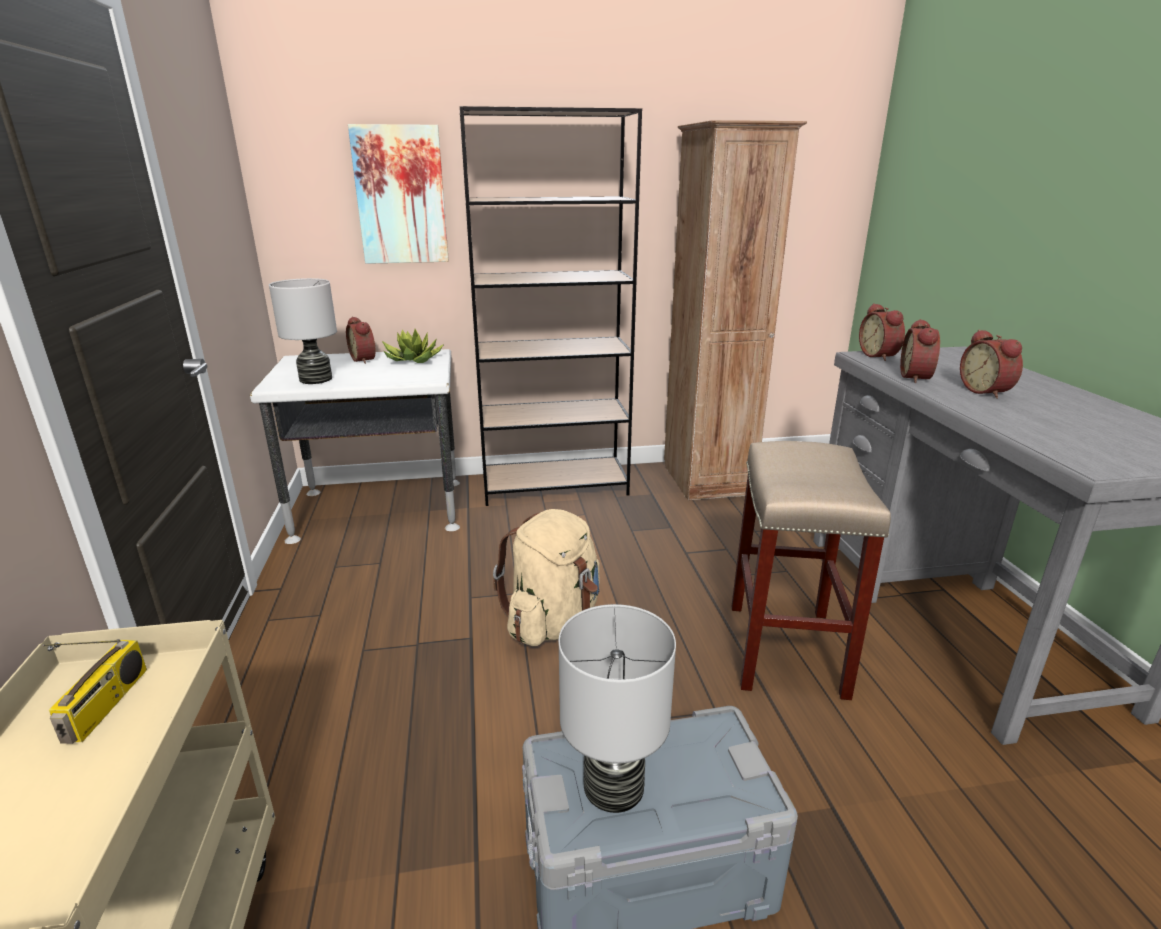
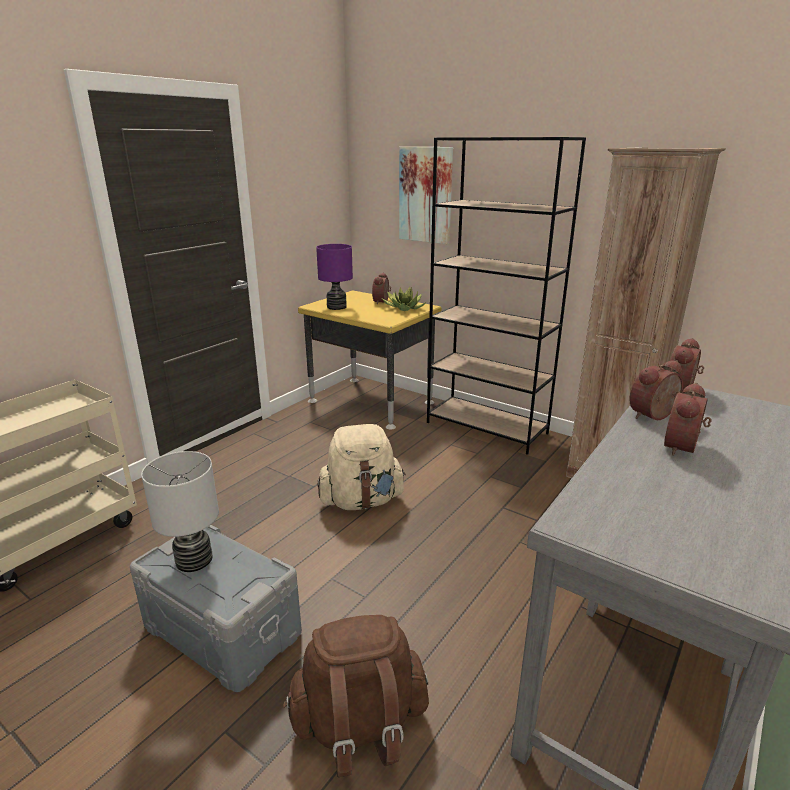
camera: 45 degrees right, 0 degrees up
(107, 705) = (63, 411): radio -> none
(315, 379) = (336, 307): grey table lamp -> purple table lamp
(380, 508) = (371, 401): white desk -> yellow desk
(784, 647) = (466, 596): beige stool -> none
(904, 826) = (359, 726): none -> brown backpack

